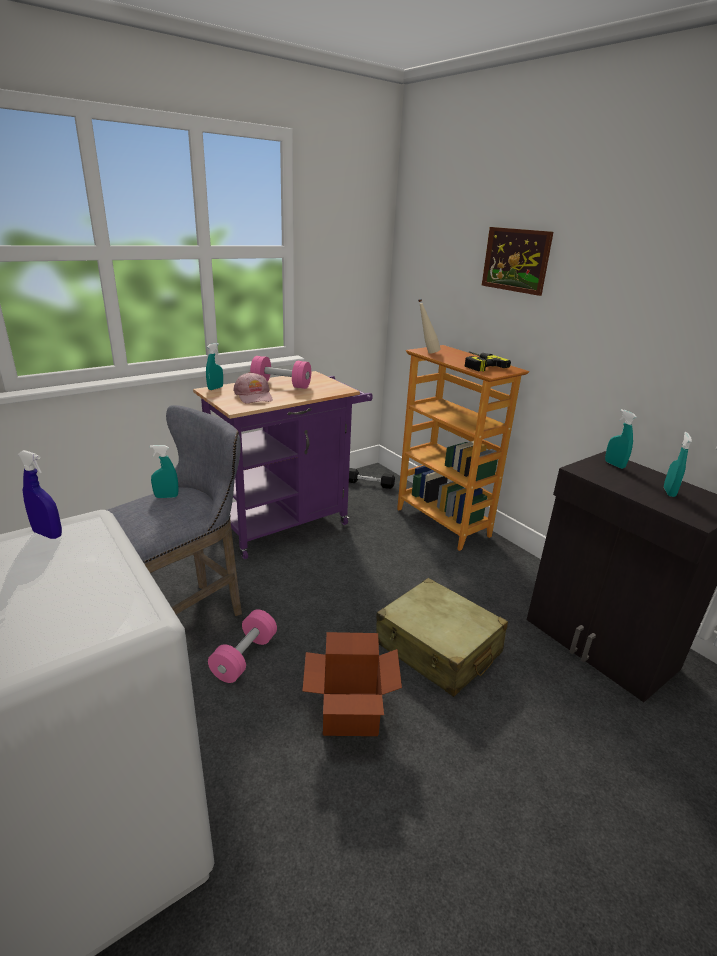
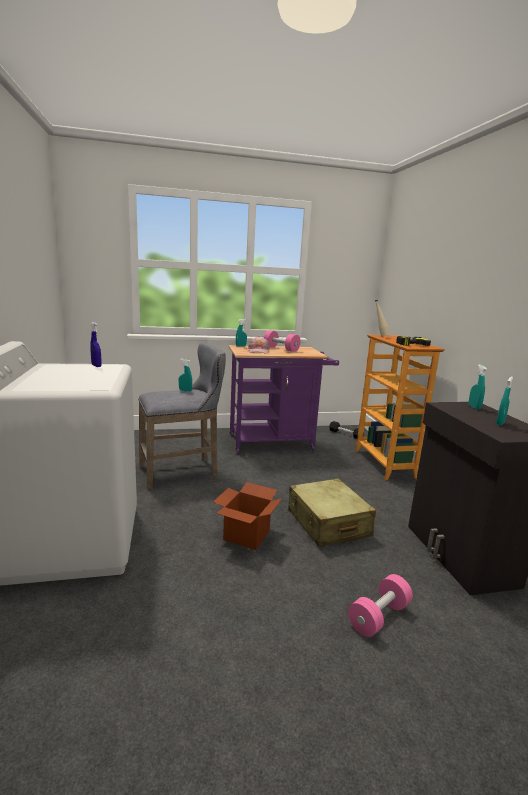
camera: 25 degrees right, 10 degrees down
(244, 657) = (205, 495): pink dumbbell -> pink dumbbell (379, 616)
(516, 260) = (443, 273): picture -> none

